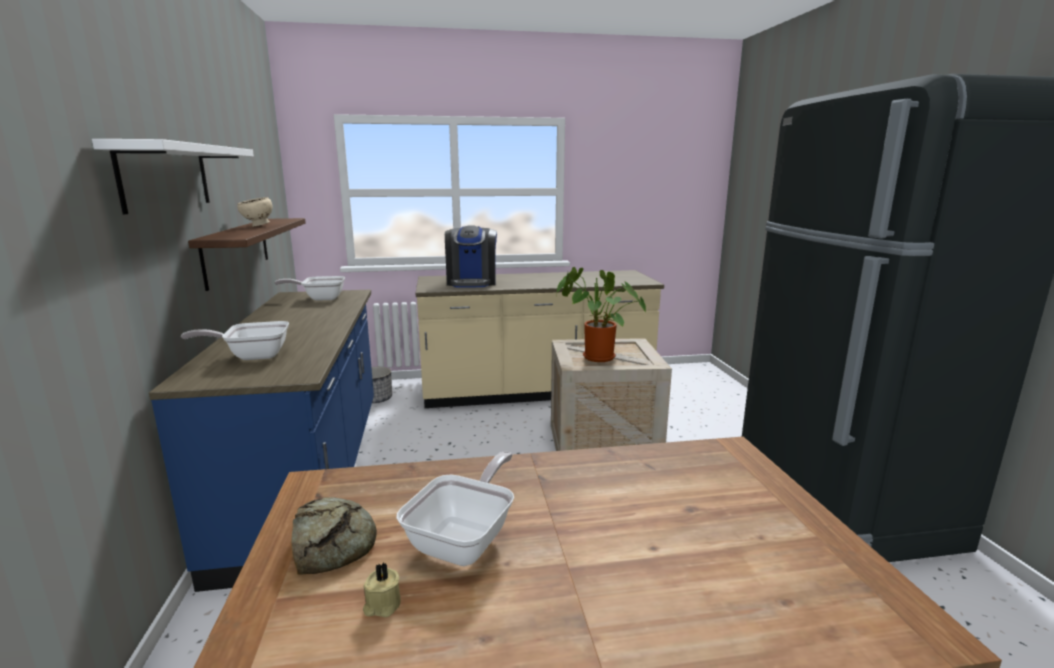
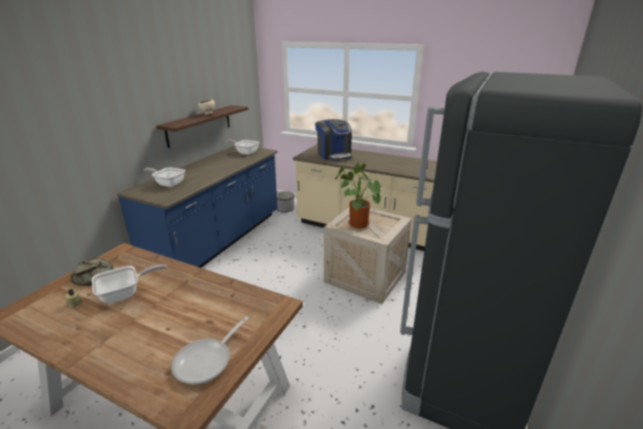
camera: 35 degrees right, 10 degrees up
(166, 176) = (141, 97): white shelf -> none
(472, 282) = (334, 155): coffee machine -> coffee machine turned 60 degrees counterclockwise
(796, 553) = (207, 360): none -> frying pan

